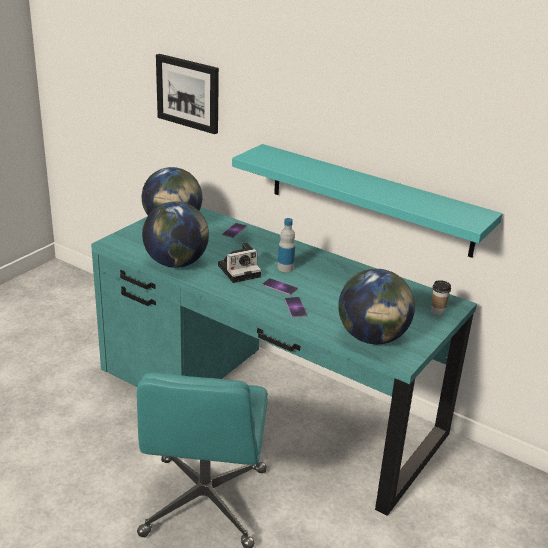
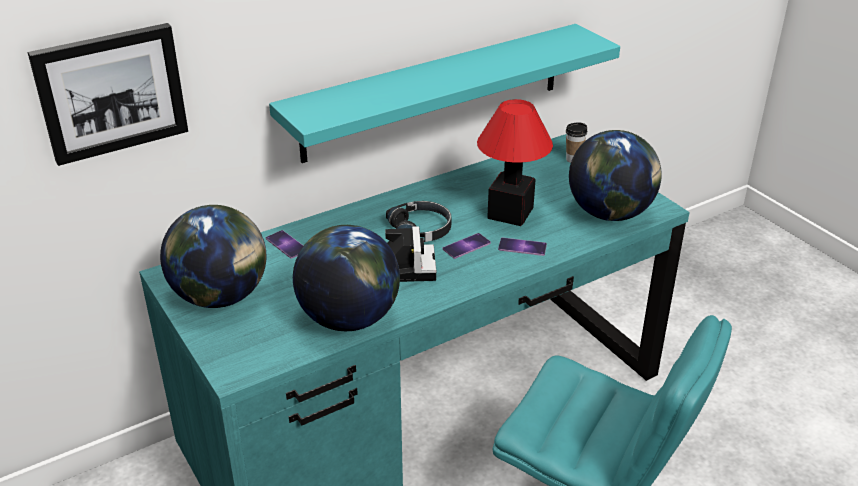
camera: 65 degrees left, 5 degrees up
(285, 268) = (421, 229): bottle -> black headphones
(334, 296) = (511, 213): none -> table lamp

